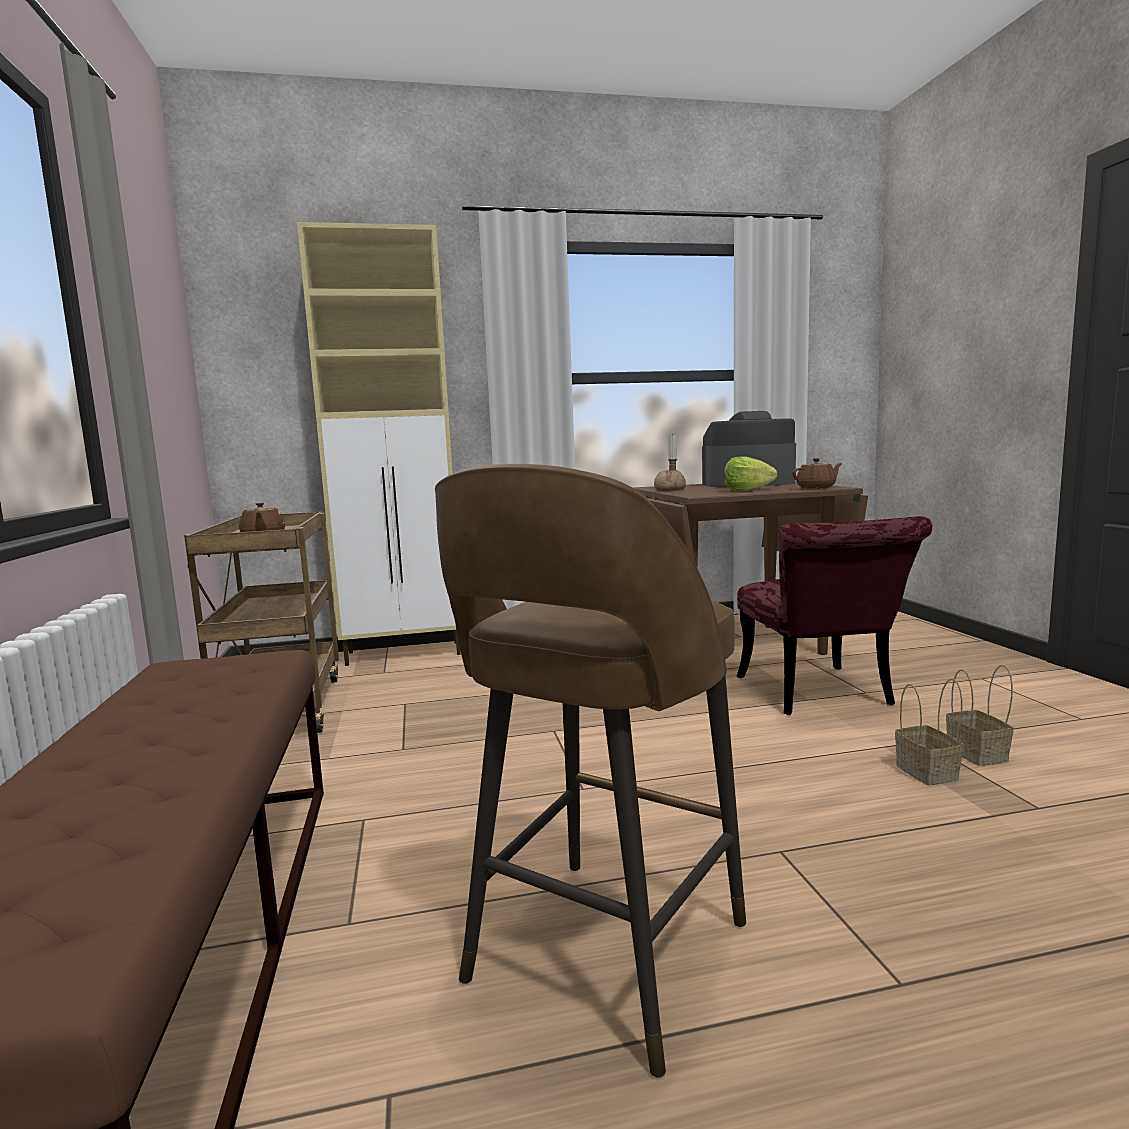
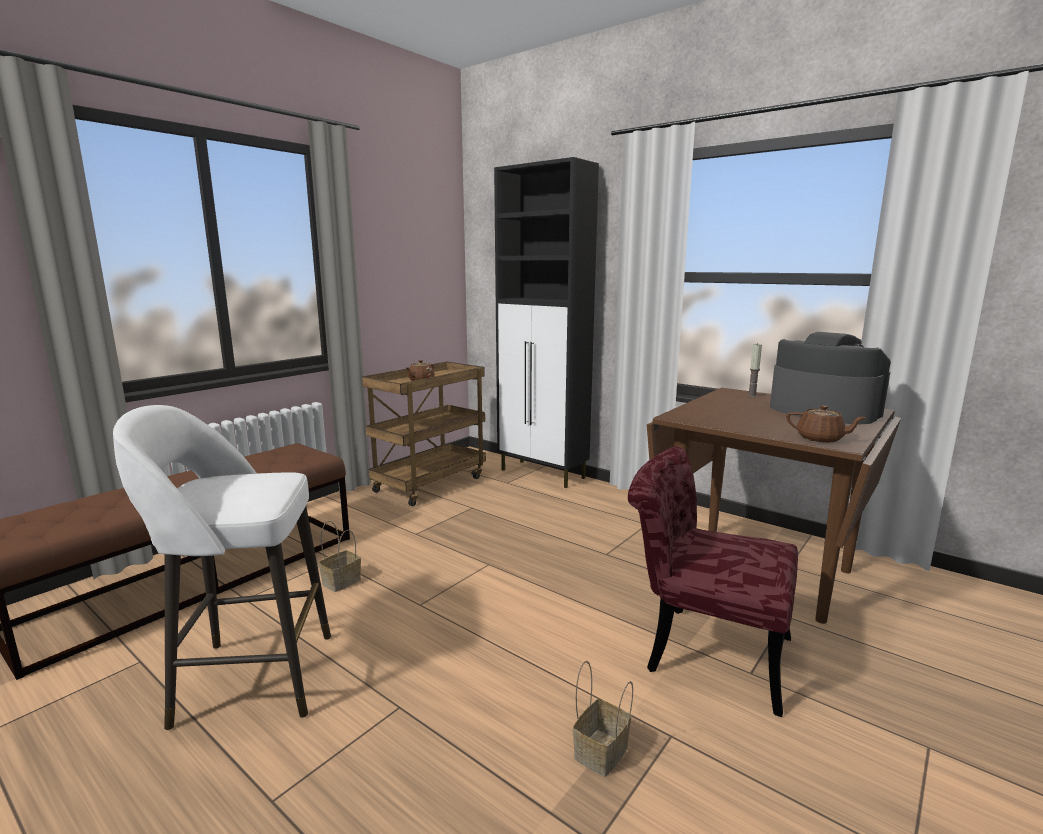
camera: 50 degrees right, 5 degrees up
(406, 653) = (543, 474): beige cabinet -> black cabinet
(602, 957) = (250, 678): brown stool -> white stool
(670, 489) = (717, 401): bread -> none
(747, 490) = (751, 421): lettuce -> none
(821, 696) = (702, 650): red chair -> red chair turned 75 degrees clockwise
(979, 754) = (682, 781): basket -> basket (341, 582)

